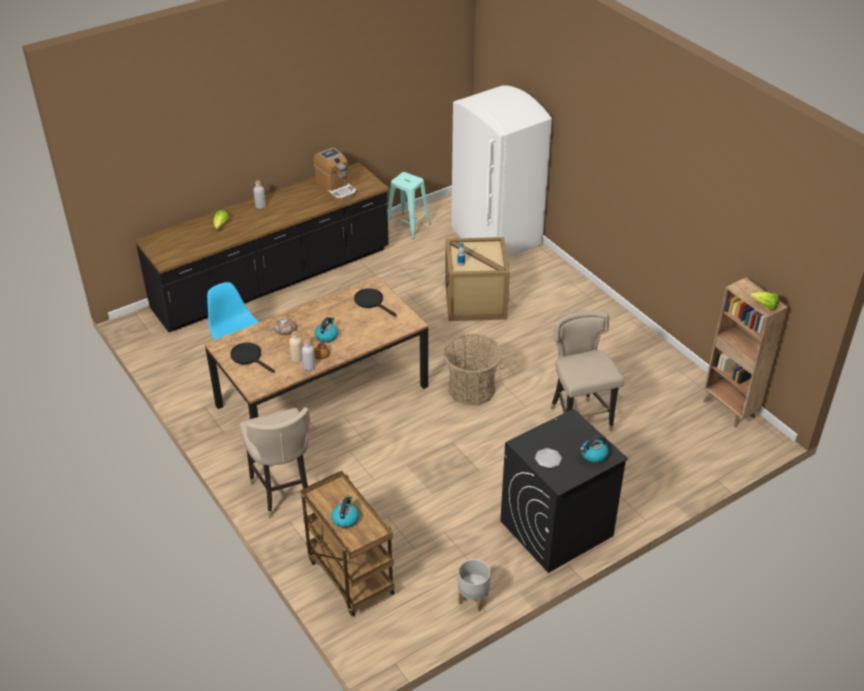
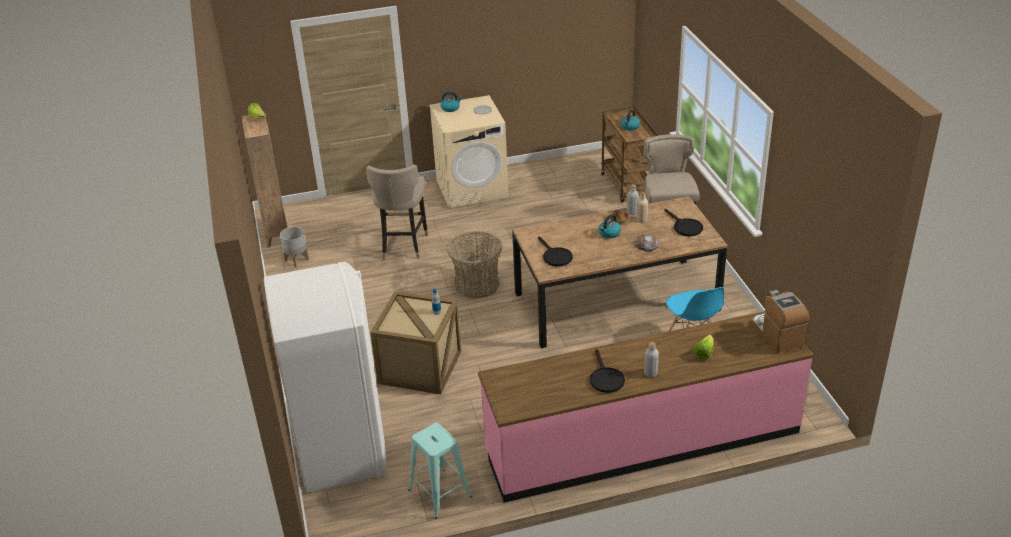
camera: 160 degrees left, 5 degrees down
(273, 280) = (642, 441): black counter -> pink counter
(293, 198) = (605, 378): none -> black frying pan
(336, 189) = (545, 382): coffee machine -> coffee machine (777, 334)
(473, 599) = (550, 165): grey planter -> grey planter (297, 260)
(556, 529) = (472, 188): black washing machine -> beige washing machine

